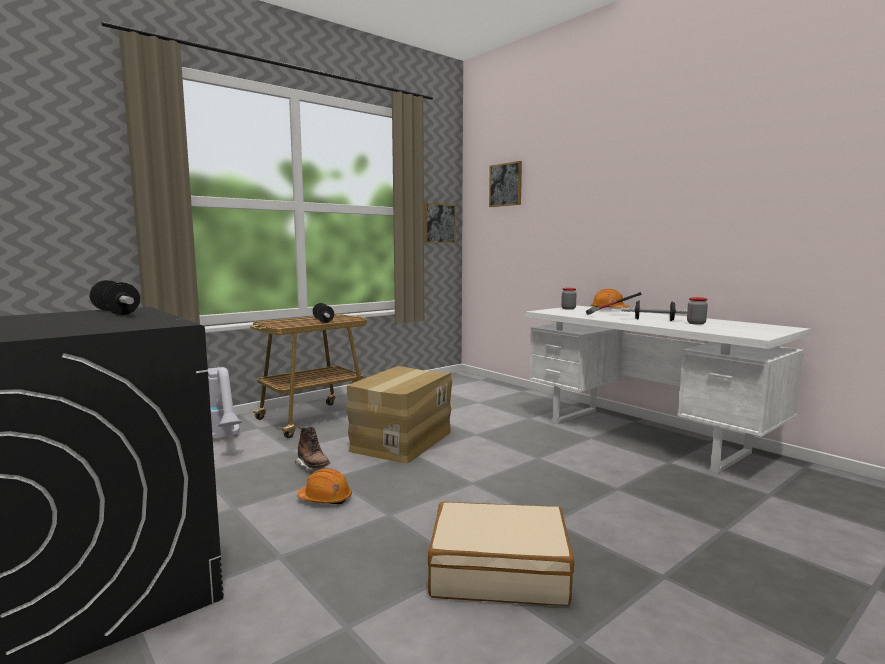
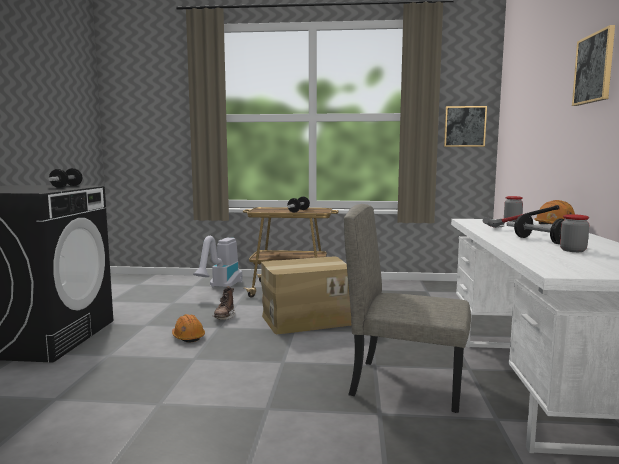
camera: 45 degrees right, 0 degrees up
(499, 570) = (166, 415): beige suitcase -> none
(505, 184) = (521, 80): picture -> picture (594, 68)
(586, 462) = (407, 384): none -> beige chair

